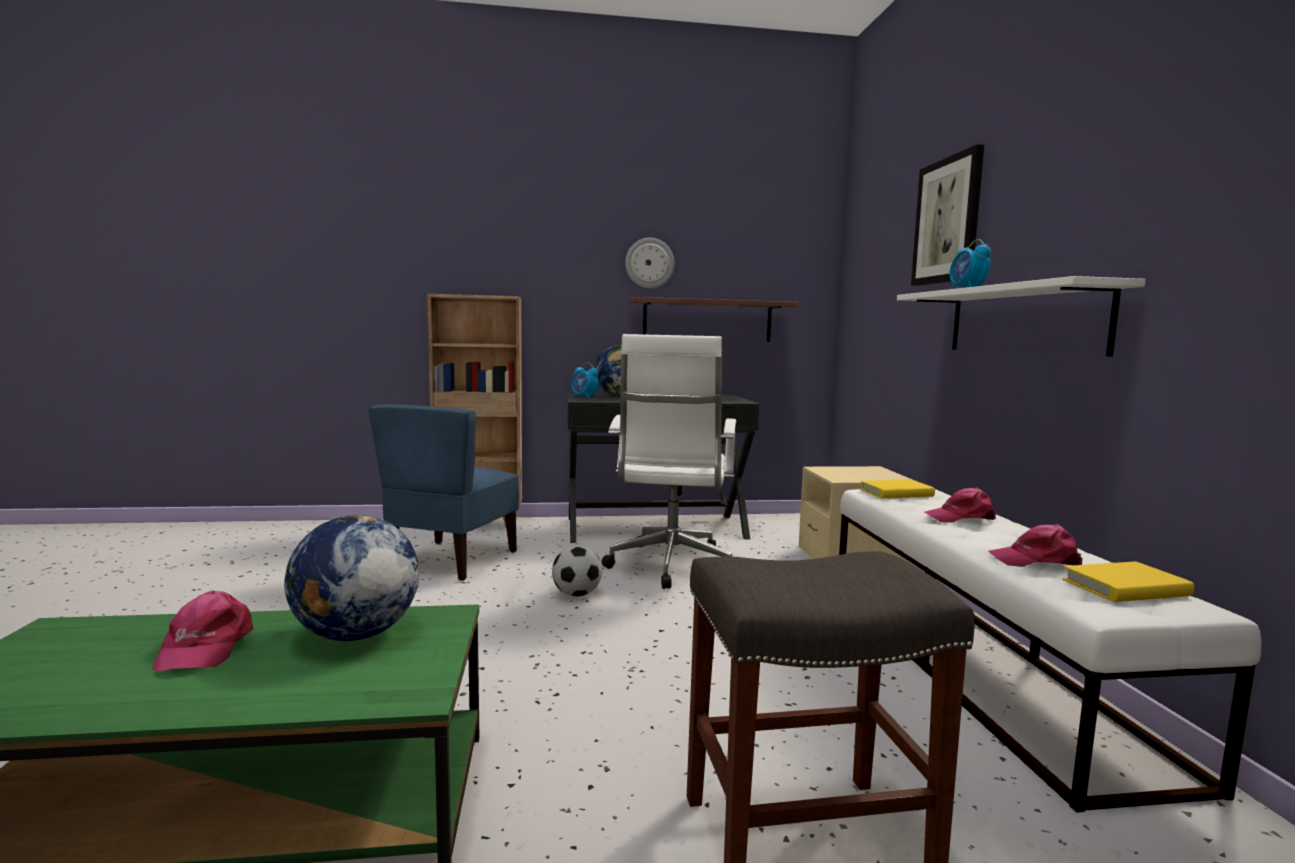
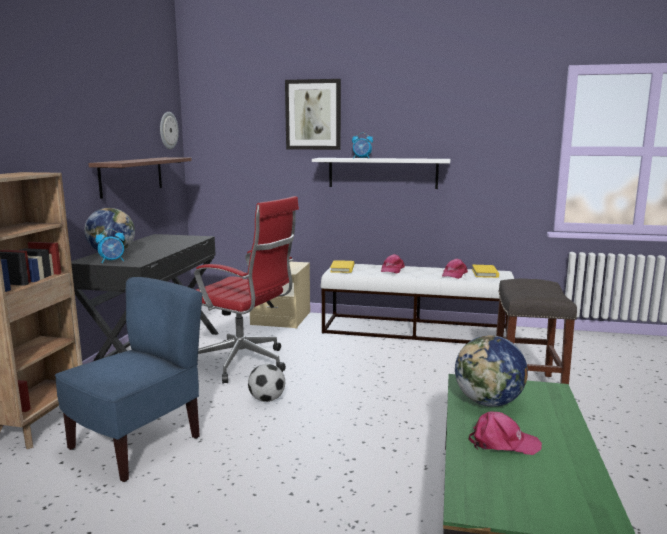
camera: 70 degrees left, 5 degrees up
(452, 561) = (137, 444): blue chair -> blue chair turned 90 degrees counterclockwise
(649, 263) = (96, 128): wall clock -> wall clock (168, 130)
(670, 567) = (245, 364): white office chair -> red office chair

